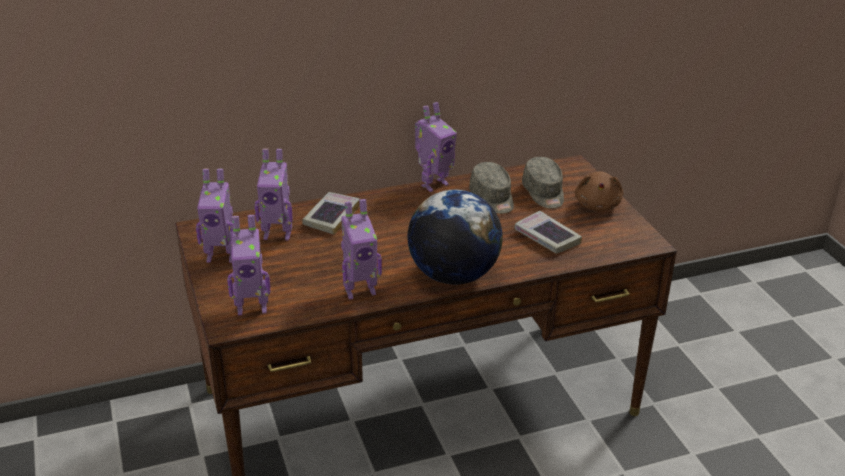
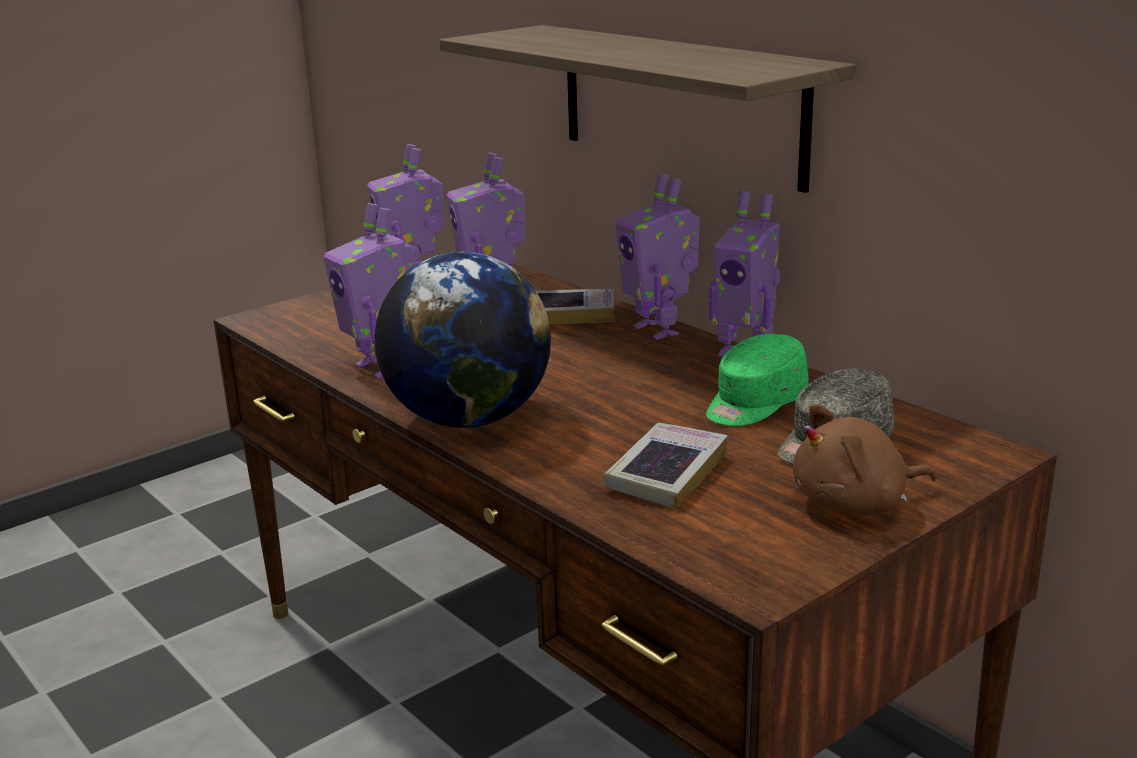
camera: 70 degrees right, 10 degrees down
(252, 307) = (305, 320): toy robot -> toy robot (658, 330)
(358, 75) = (679, 103): none -> shelf
(492, 198) = (754, 404): grey cap -> green cap

